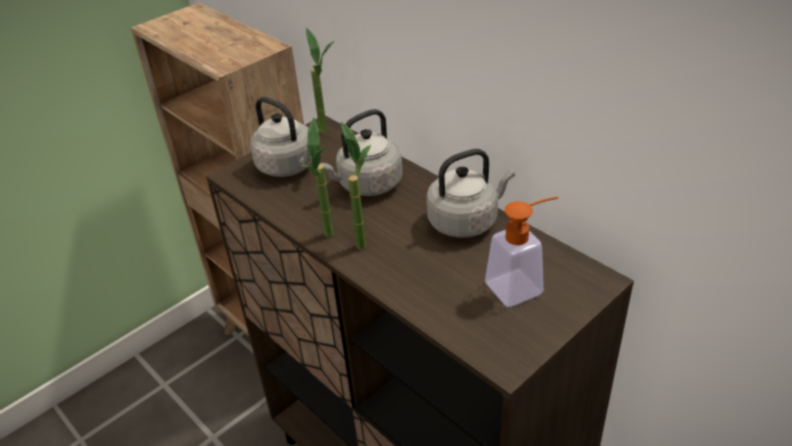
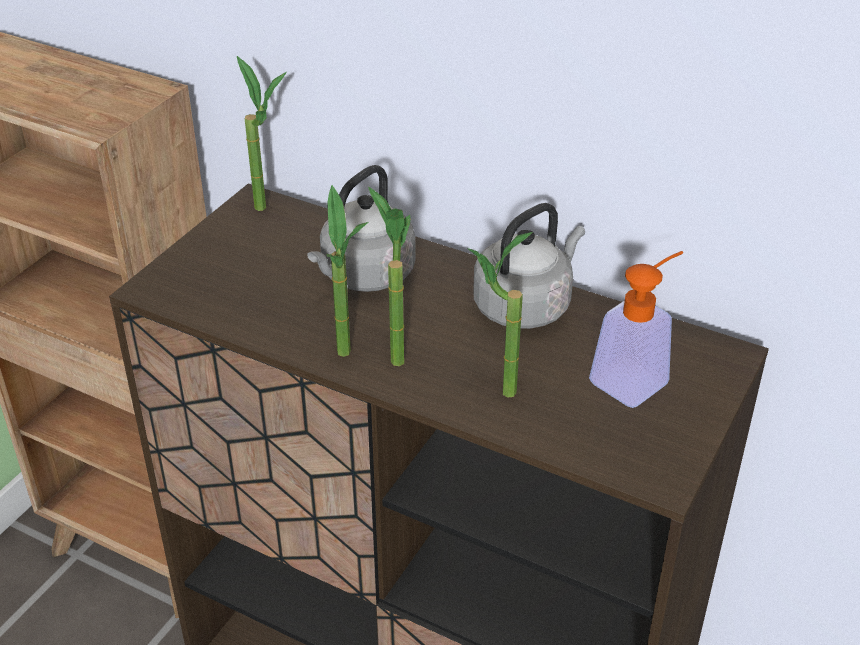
camera: 20 degrees left, 0 degrees up
(289, 167) = (234, 266): grey kettle -> none
(415, 279) = (494, 393): none -> potted plant

